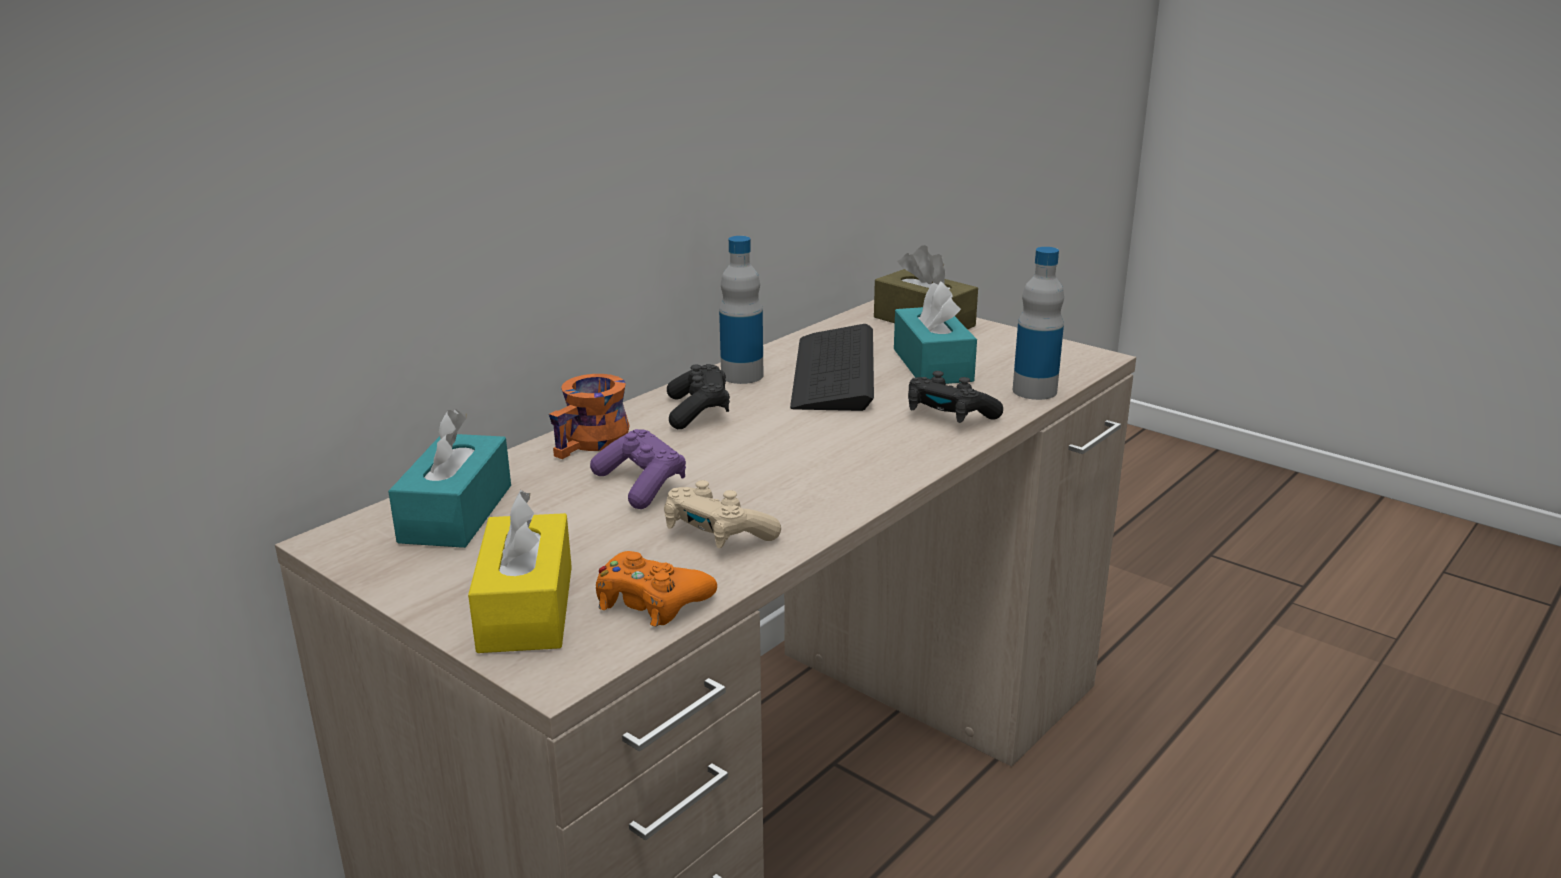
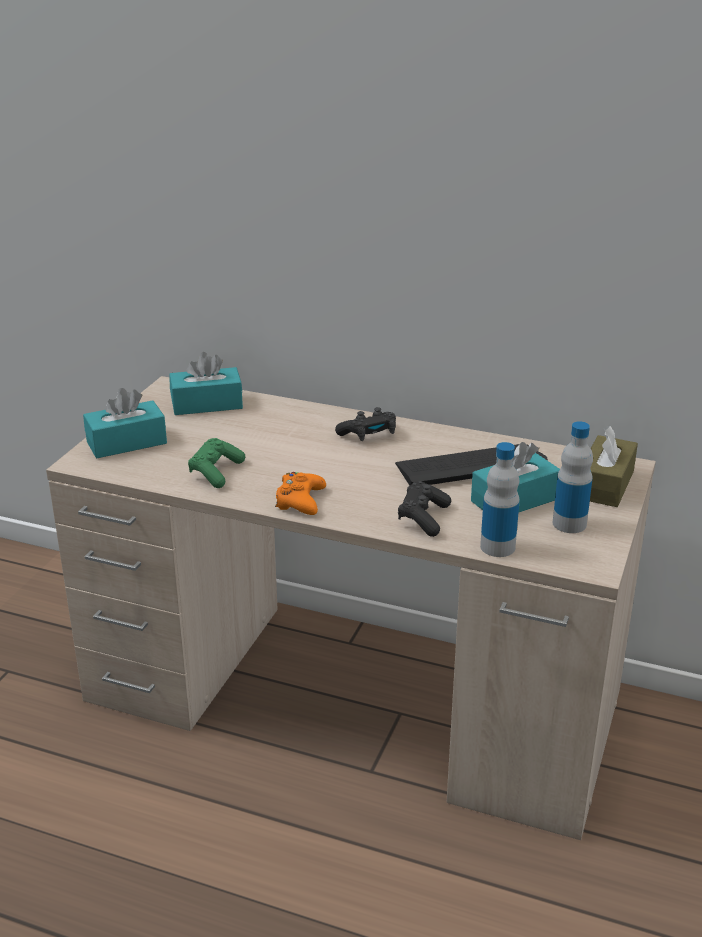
camera: 70 degrees right, 5 degrees up
(526, 608) = (126, 442): yellow tissue box -> turquoise tissue box
(594, 443) = (305, 416): orange mug -> none
(641, 485) = (262, 440): purple game controller -> none
(651, 601) = (144, 469): orange game controller -> orange game controller (300, 501)
(717, 535) = (216, 472): beige game controller -> green game controller
(742, 375) = (437, 437): bottle -> bottle (569, 524)

